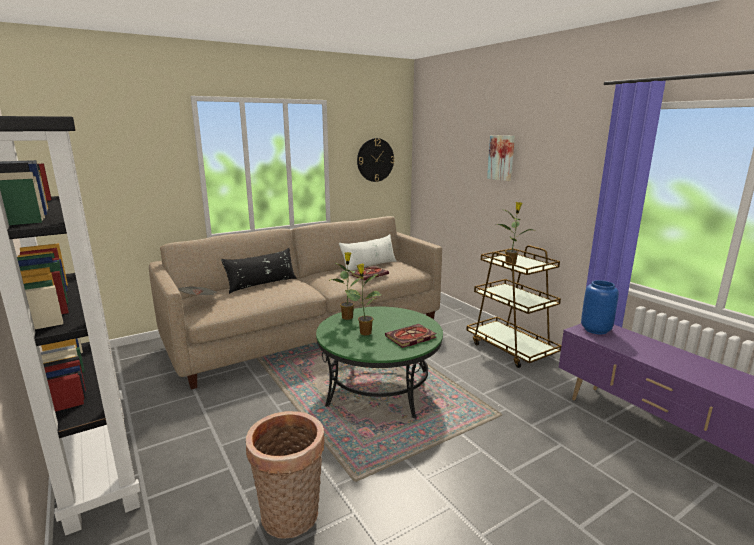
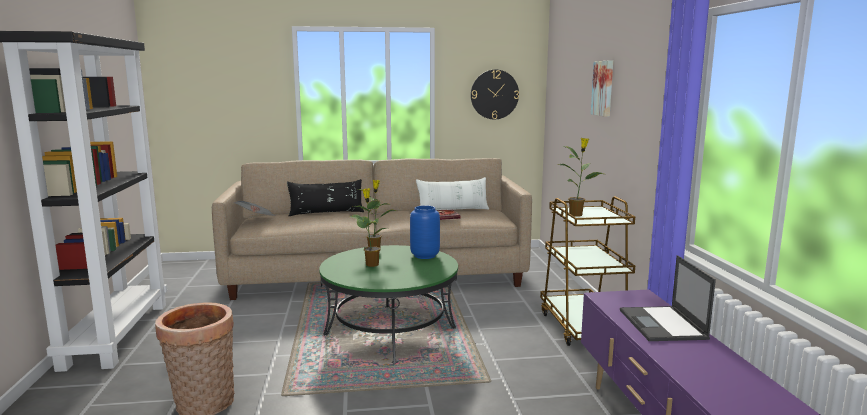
camera: 25 degrees right, 5 degrees down
(410, 338) = (408, 275): book -> none
(596, 330) = (626, 299): blue vase -> blue vase (425, 256)
(647, 347) = (663, 324): none -> laptop

